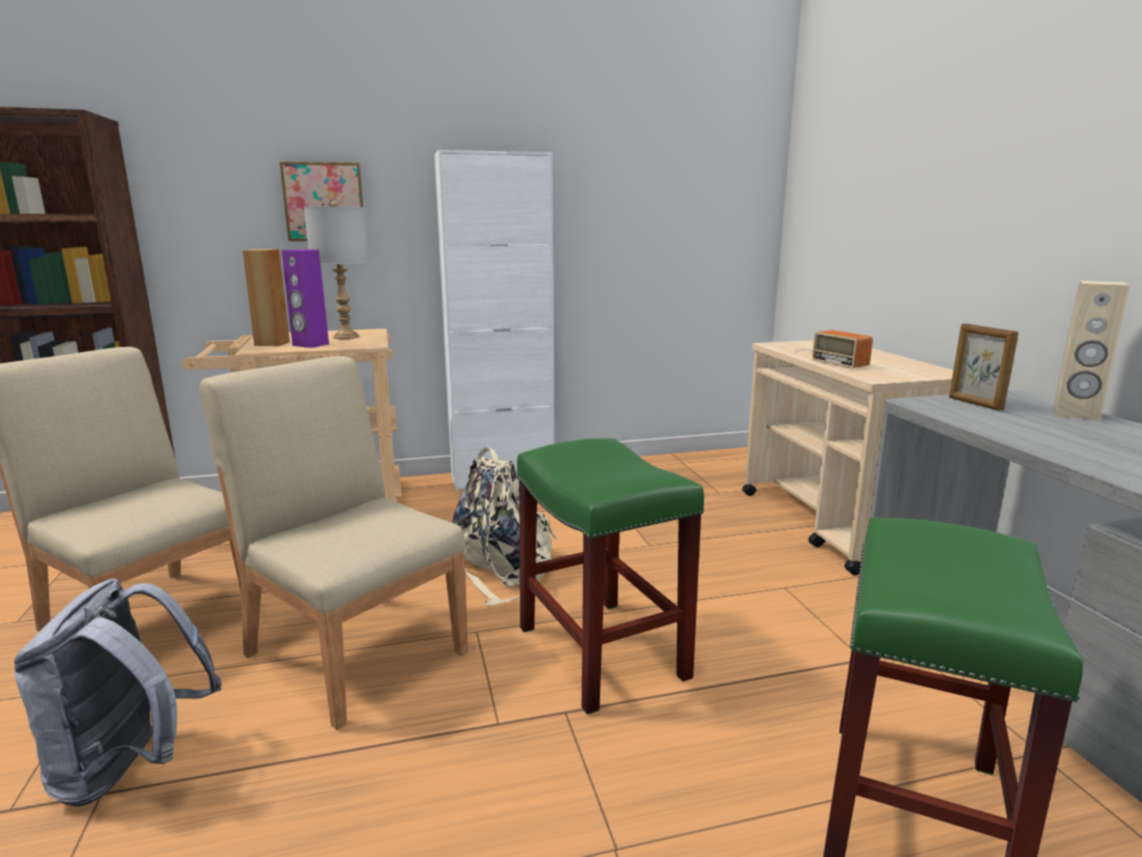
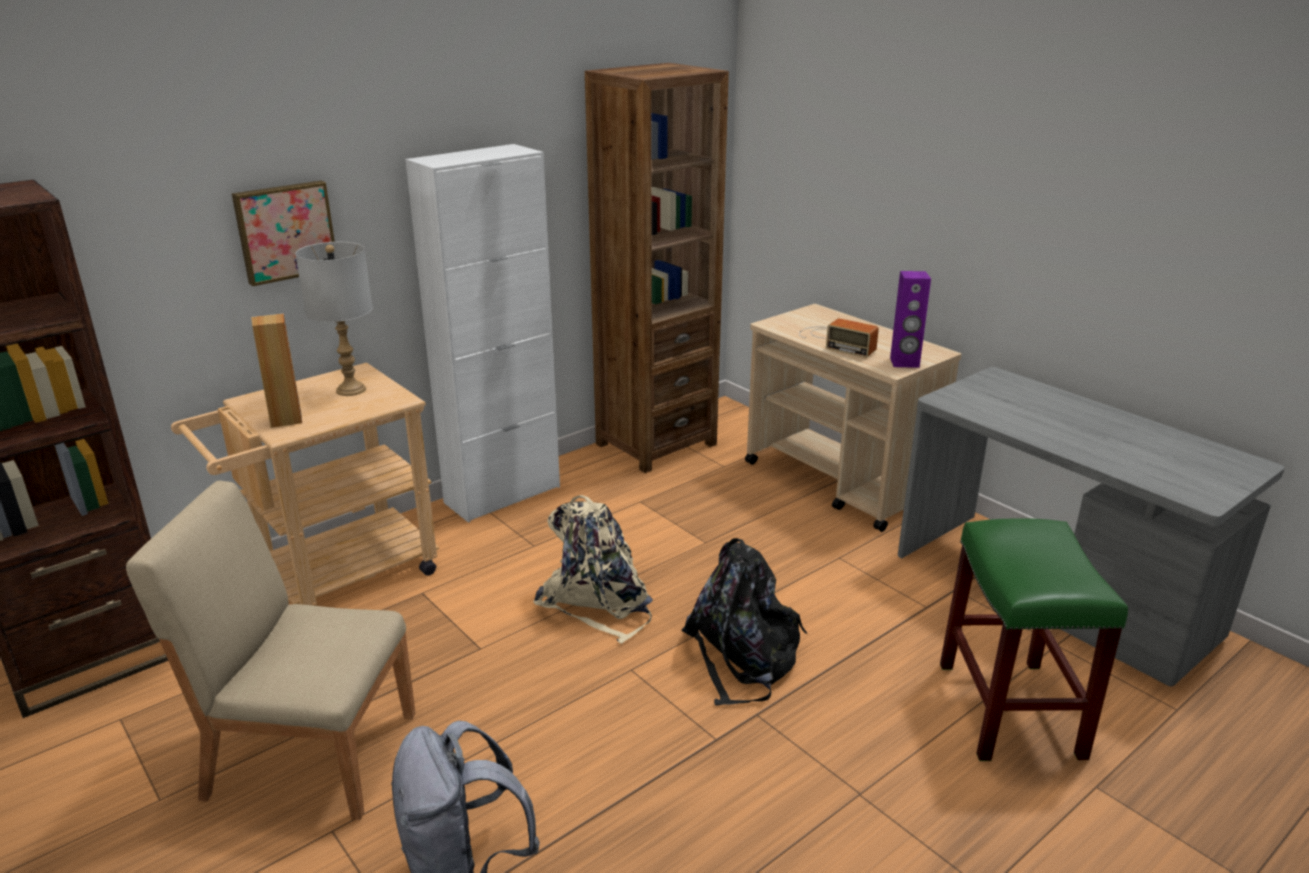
camera: 25 degrees left, 10 degrees up
(310, 345) = (335, 414): purple speaker -> purple speaker (904, 363)
(355, 651) = (545, 719): beige chair -> none
(599, 651) = (743, 657): green stool -> black backpack
(667, 467) = (656, 444): none -> brown bookcase
(974, 403) = (979, 393): picture frame -> none
(1075, 414) = (1047, 395): beige speaker -> none

